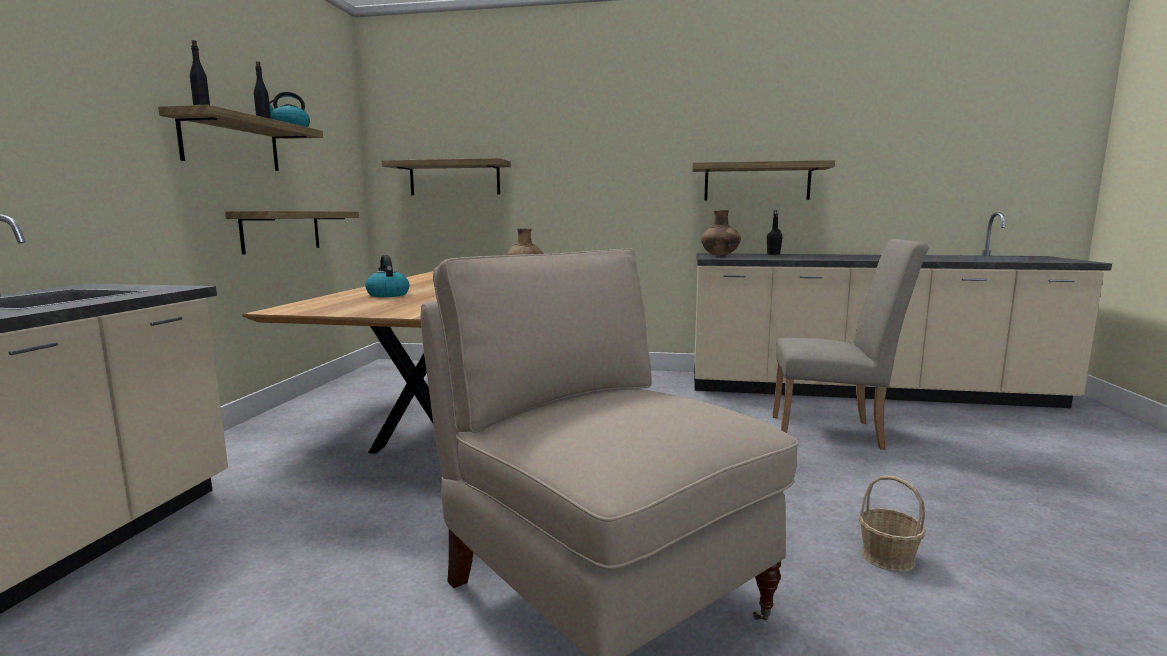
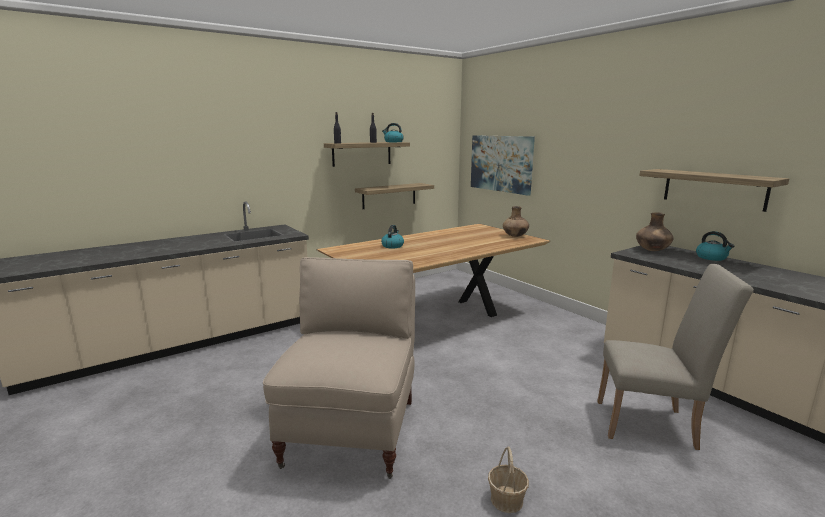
camera: 45 degrees right, 5 degrees up
(454, 178) = (501, 163): shelf -> picture
(773, 254) = (712, 257): black bottle -> kettle
(835, 432) = (653, 425): beige chair -> beige chair turned 45 degrees counterclockwise

